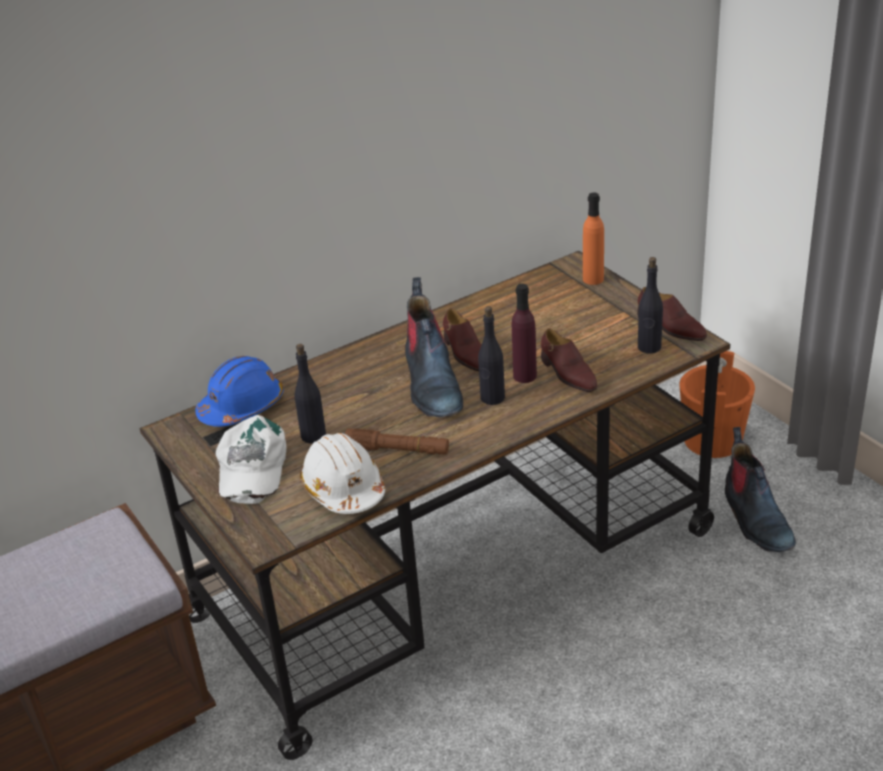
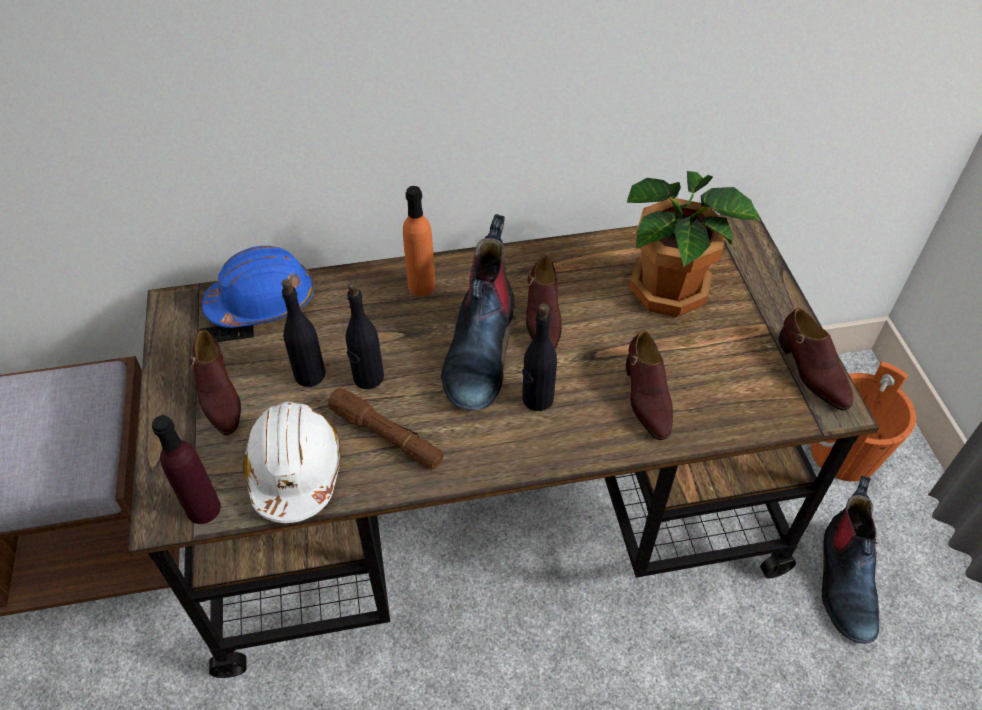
camera: 20 degrees right, 15 degrees up
(251, 467) = (218, 395): white cap -> brown shoe
(525, 376) = (593, 379): purple bottle -> purple bottle (203, 509)
(548, 313) = (671, 292): none -> potted plant
(593, 279) = (751, 259): orange bottle -> orange bottle (421, 286)
(649, 347) = (769, 393): black bottle -> black bottle (368, 378)

